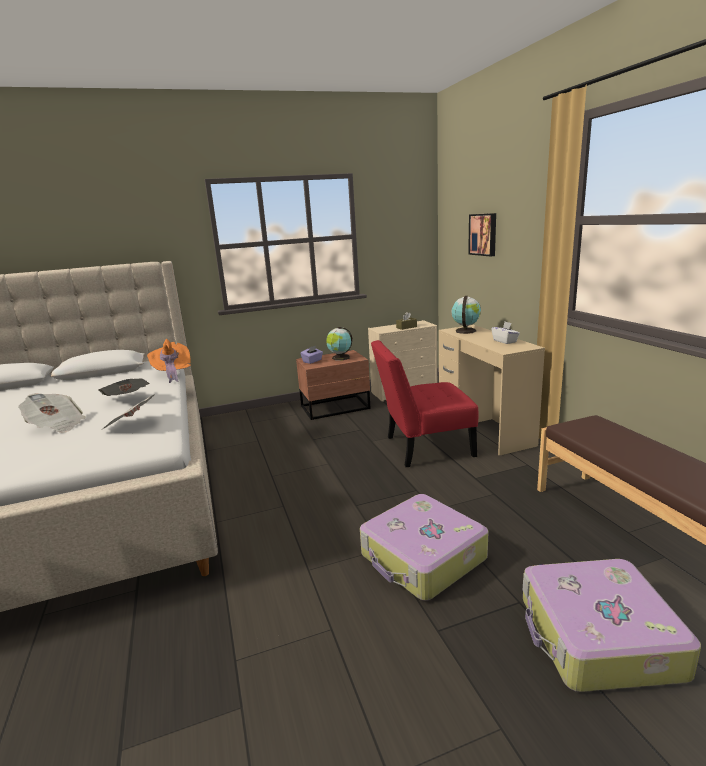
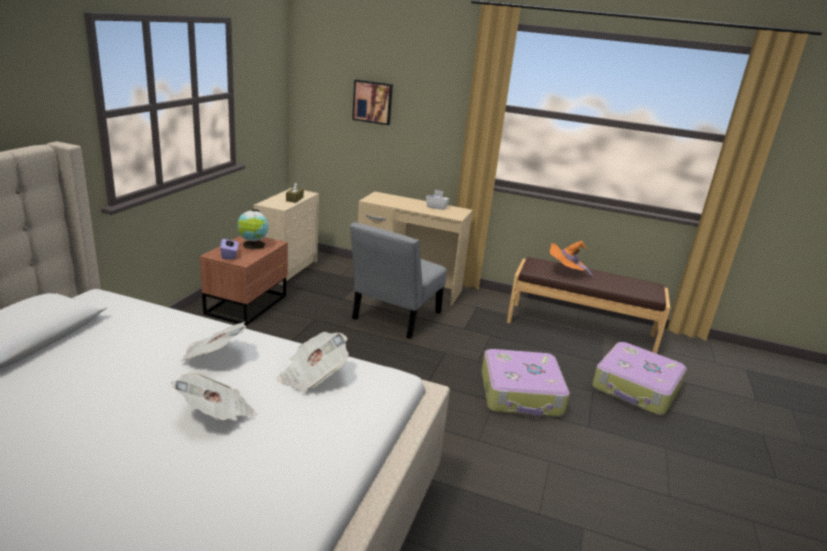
camera: 55 degrees left, 5 degrees up
(172, 374) = (173, 311): orange hat -> orange hat (566, 273)
(424, 447) = (394, 318): red chair -> grey chair
(465, 331) = (384, 199): globe -> none

